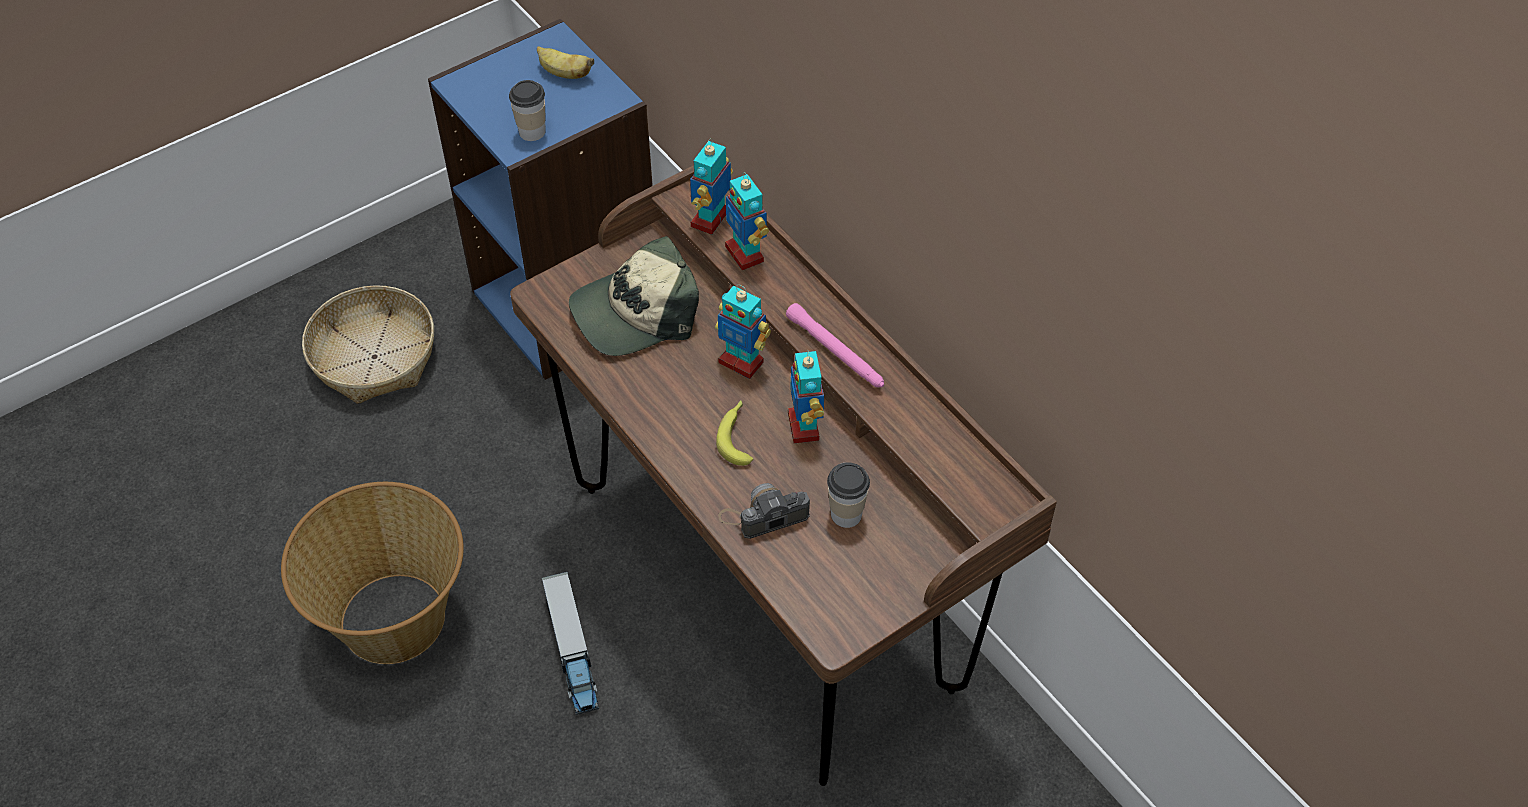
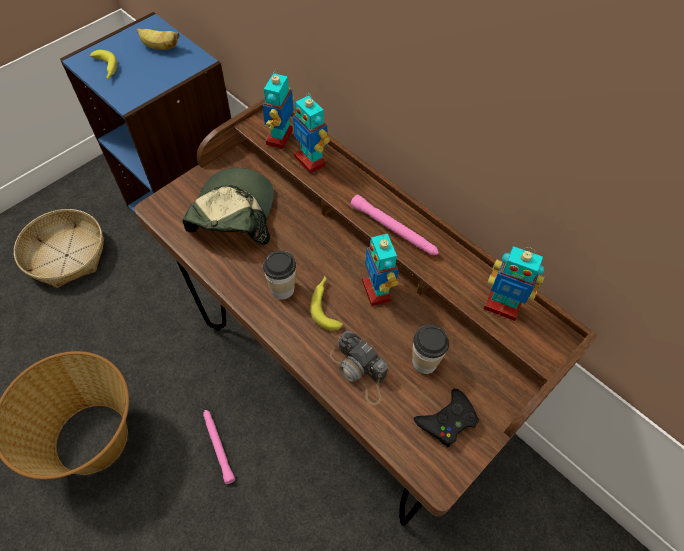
camera: 10 degrees left, 5 degrees up
(489, 100) = (106, 69): none -> banana
(532, 131) = (139, 88): cup -> cup (282, 289)
(572, 652) = (218, 446): toy truck -> pink flashlight
(635, 313) = (232, 214): cap -> cap turned 135 degrees clockwise
(741, 362) = (319, 244): toy robot -> toy robot (502, 305)
(764, 515) = (359, 371): camera -> camera turned 105 degrees counterclockwise
(859, 580) = (447, 420): none -> black game controller

